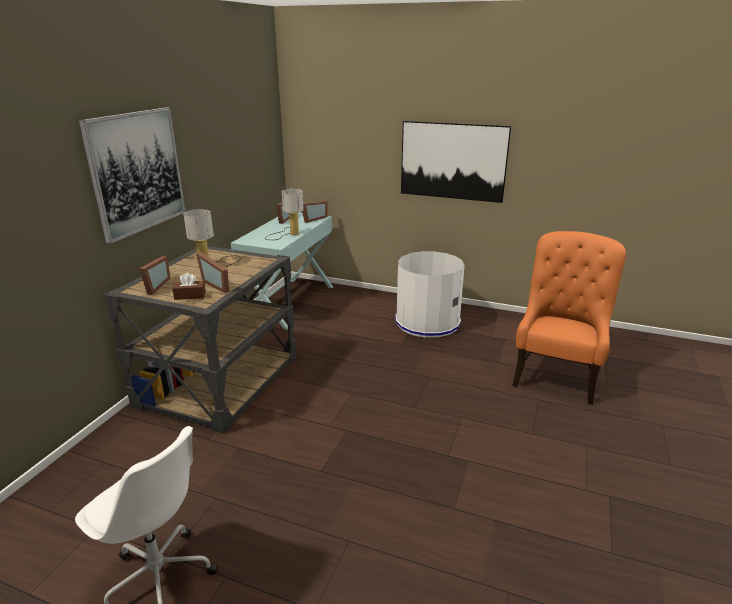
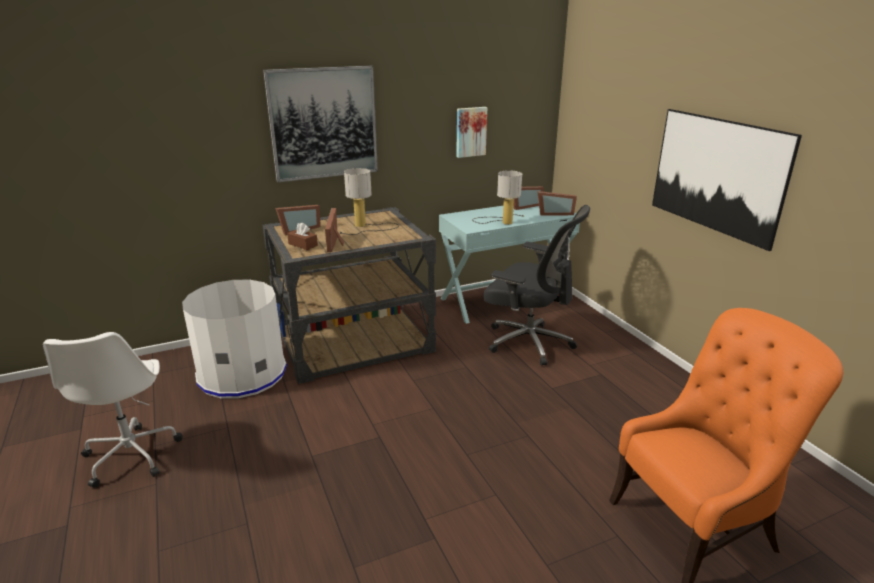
camera: 45 degrees right, 0 degrees up
(237, 161) = (470, 131): none -> picture
(347, 324) = (527, 343): none -> office chair
(427, 322) = (618, 379): white trash can -> white trash can (242, 374)

